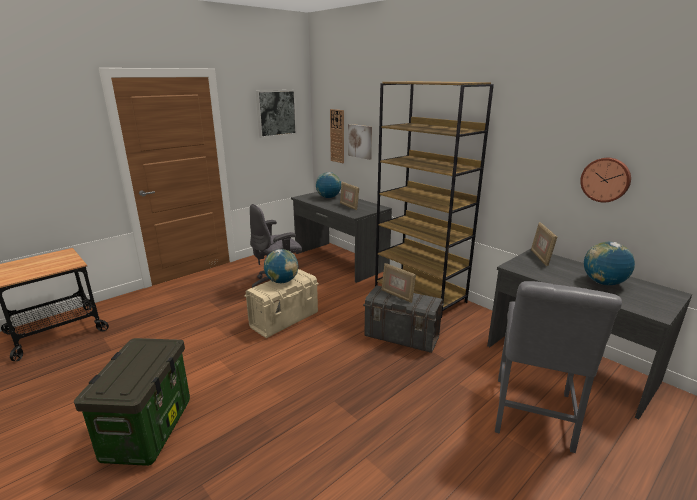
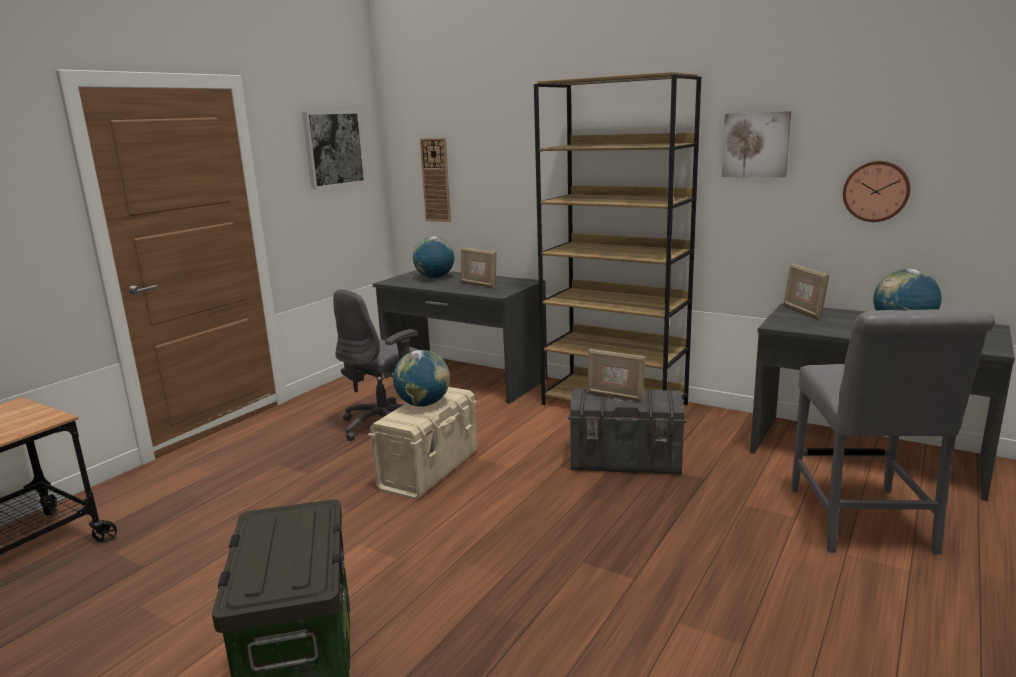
camera: 15 degrees left, 5 degrees down
(360, 141) = (480, 183): picture -> picture (756, 145)

